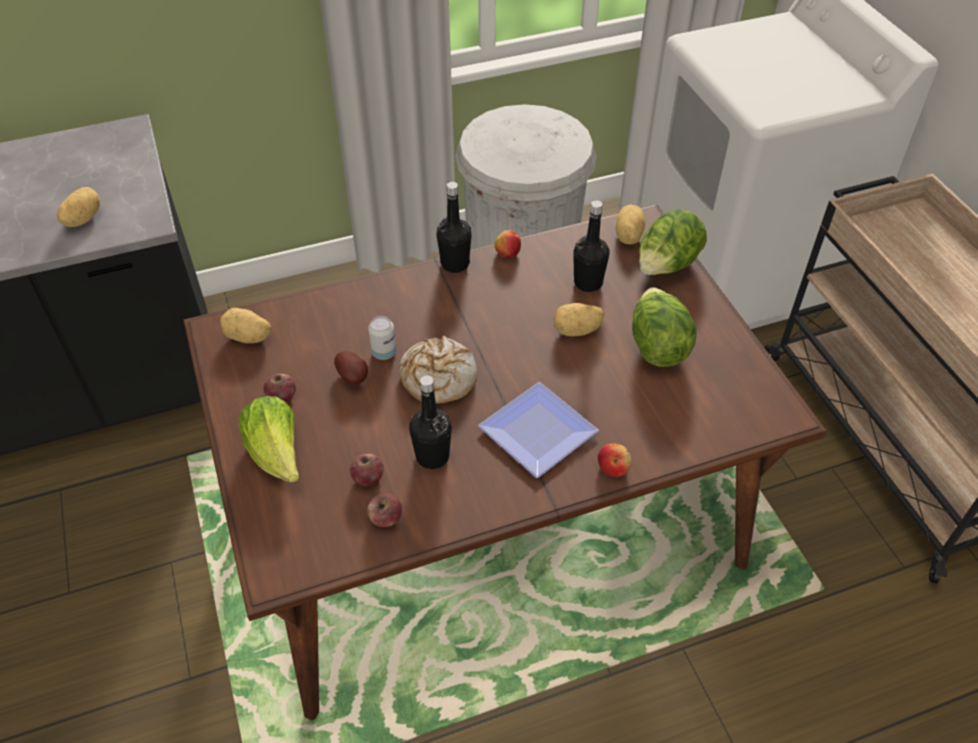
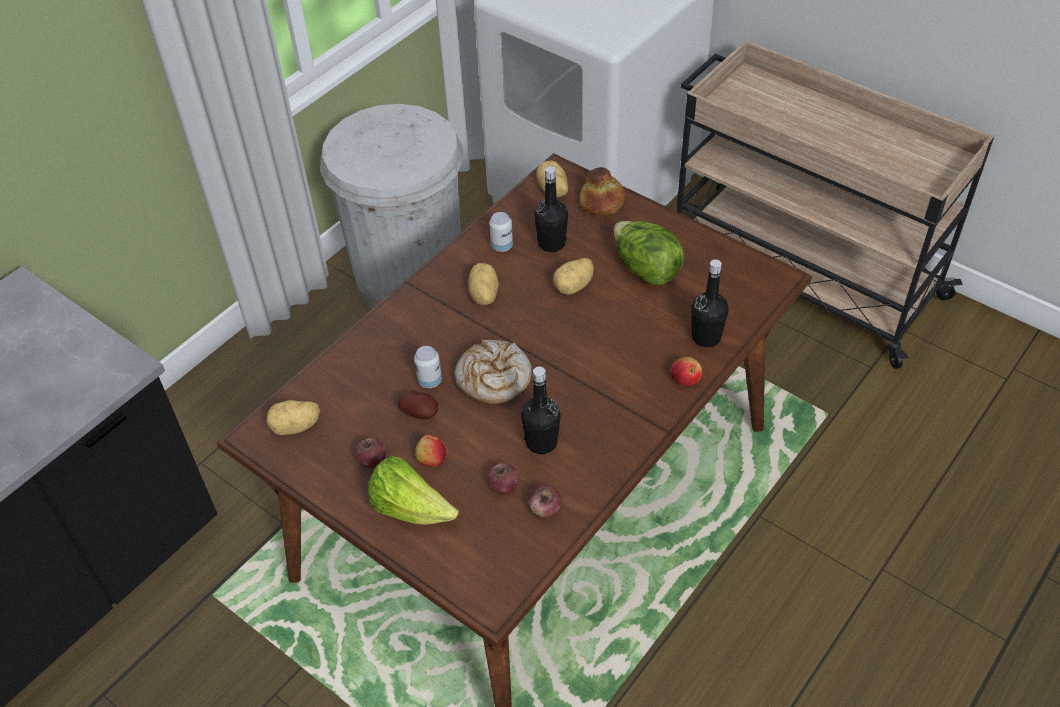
camera: 30 degrees left, 0 degrees up
(82, 219) = (53, 394): potato -> potato (482, 295)
(455, 264) = (427, 278): black bottle -> black bottle (706, 337)
(507, 253) = (464, 248): apple -> apple (431, 459)
(541, 265) = (502, 246): none -> can
(542, 432) = (611, 379): plate -> none
(666, 266) = (603, 202): lettuce -> bread

